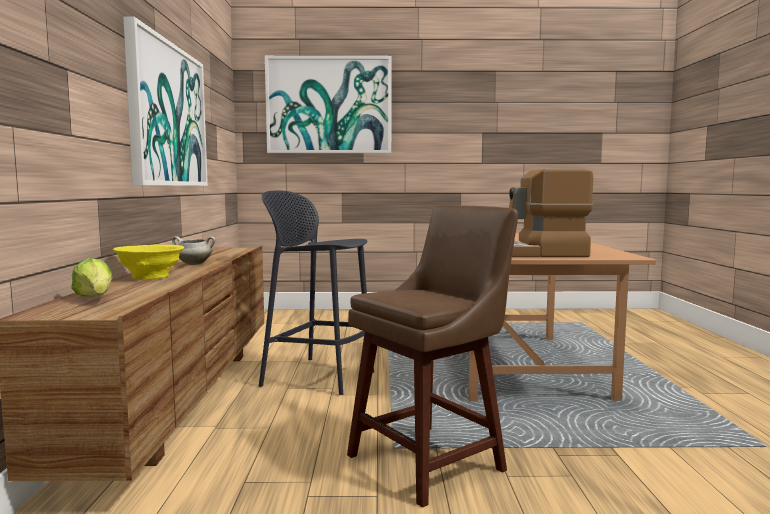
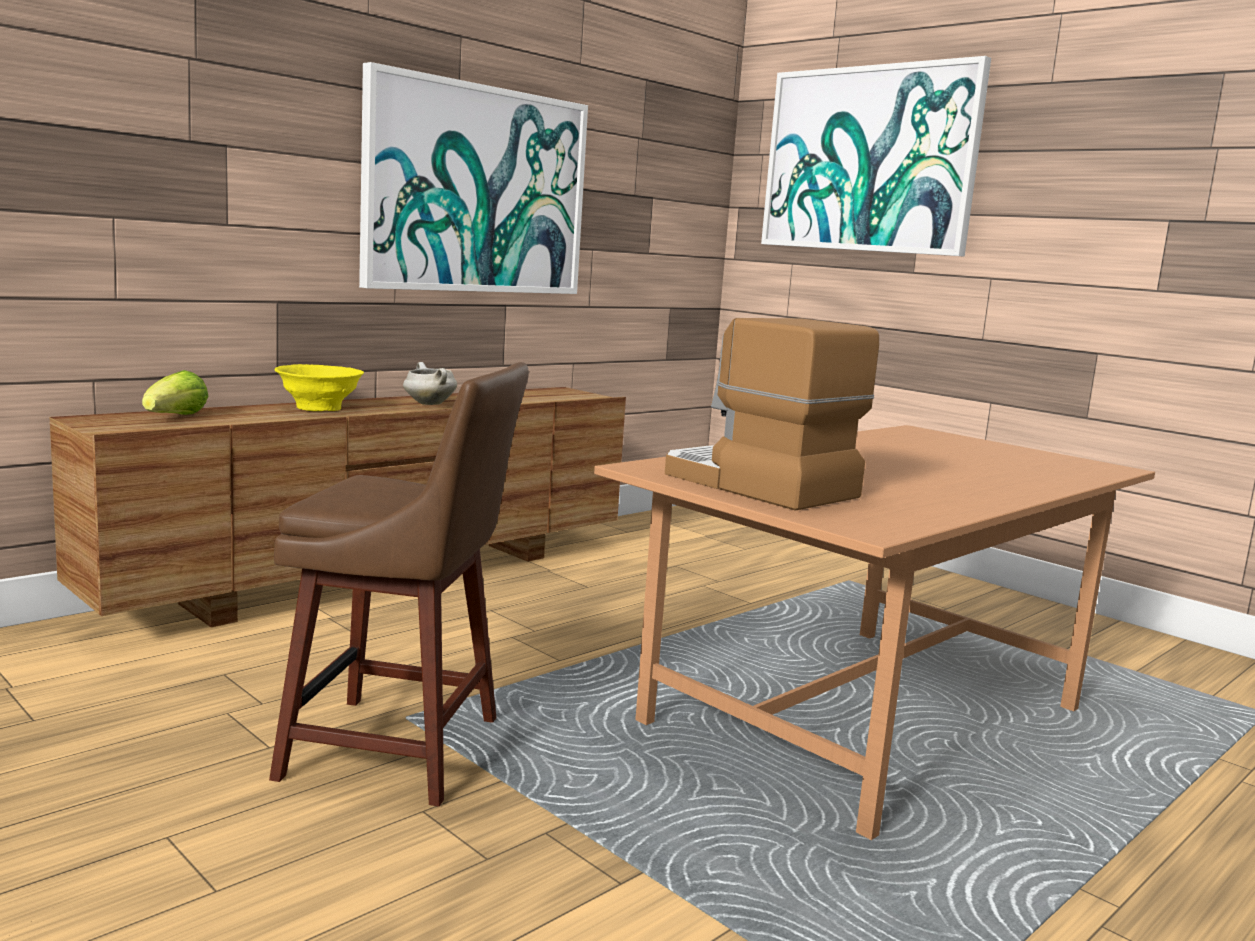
camera: 45 degrees right, 5 degrees up
(318, 377) = (556, 612): grey stool -> none

